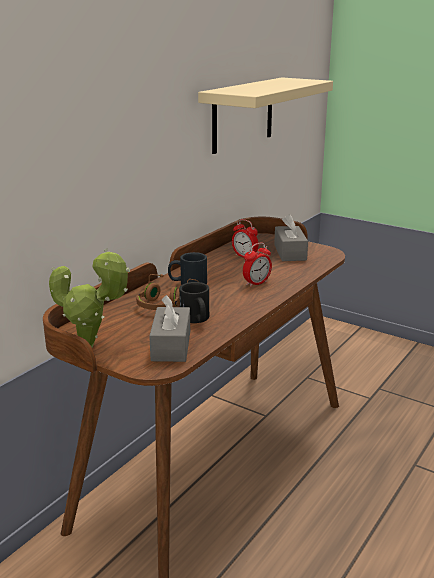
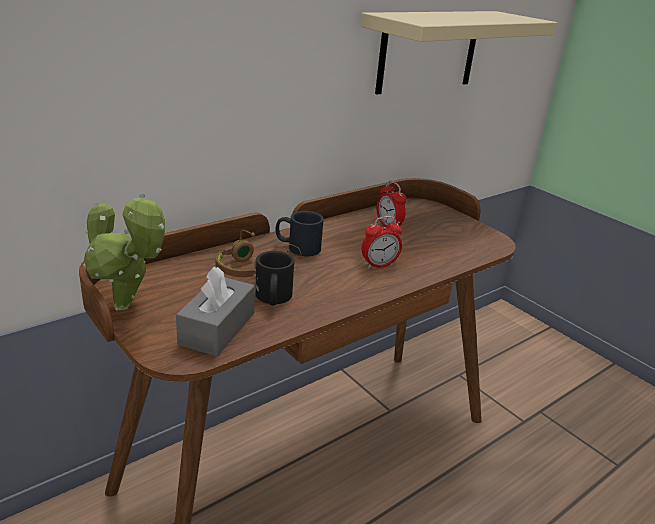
camera: 15 degrees right, 5 degrees up
(290, 252) = (447, 232): grey tissue box -> none

